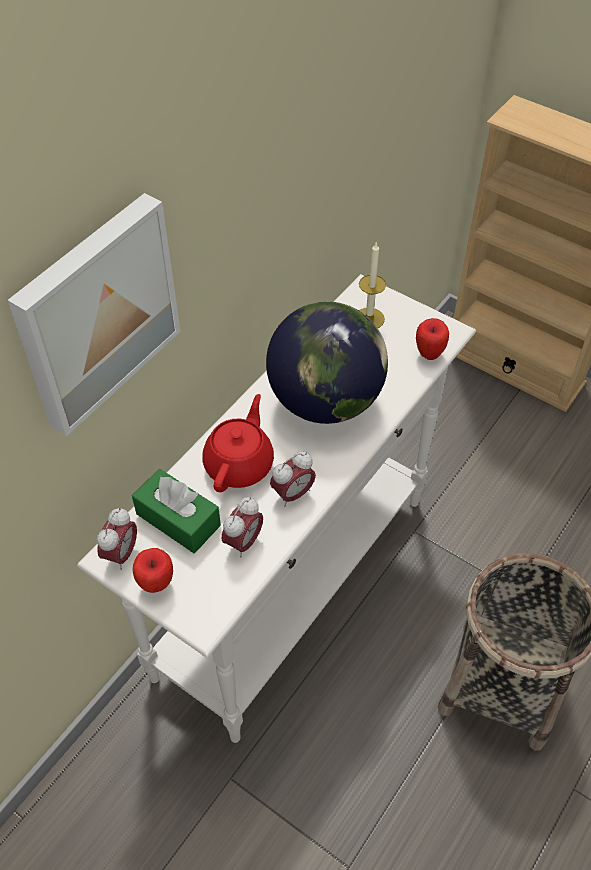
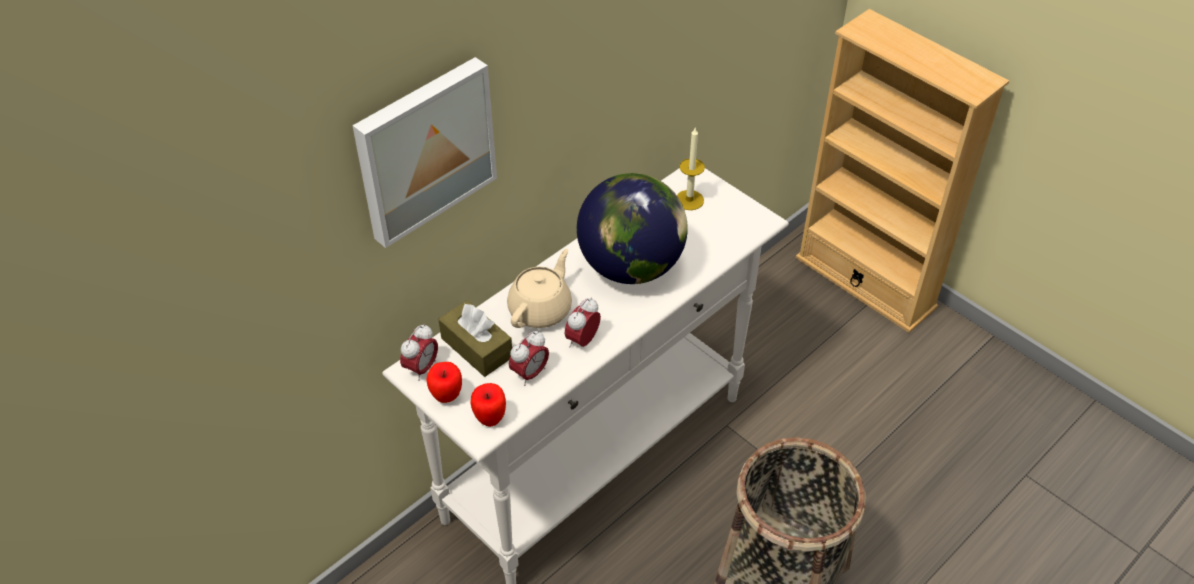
camera: 10 degrees right, 5 degrees down
(178, 519) = (476, 347): green tissue box -> brown tissue box
(240, 464) = (541, 309): red teapot -> beige teapot
(293, 494) = (582, 340): alarm clock -> alarm clock turned 150 degrees clockwise
(429, 353) = (738, 237): apple -> apple (490, 419)

